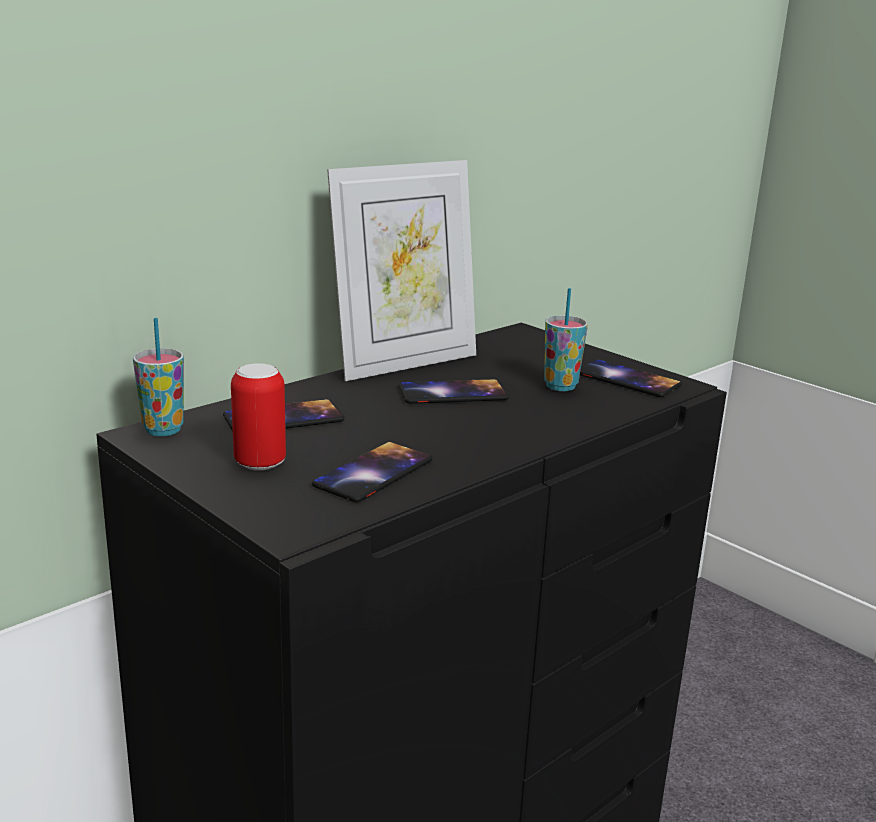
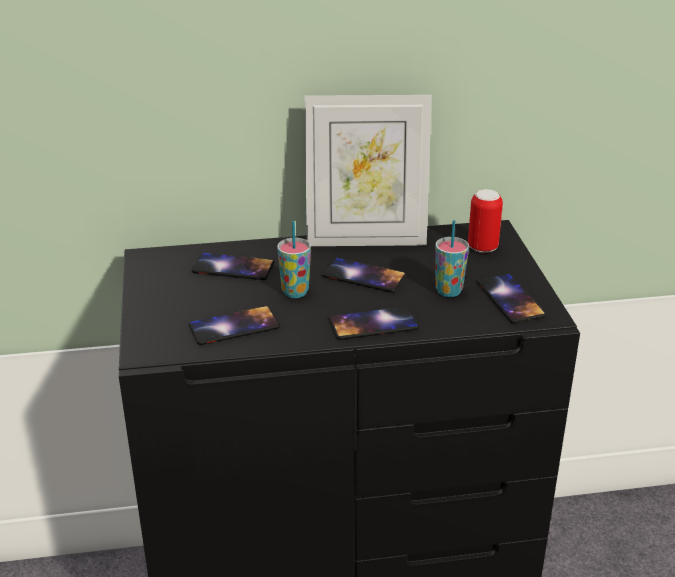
camera: 35 degrees right, 10 degrees up
(163, 430) = (158, 257): cup -> cup (295, 292)
(260, 463) = (181, 298): can -> can (482, 247)
(531, 430) = (373, 324): none -> phone

